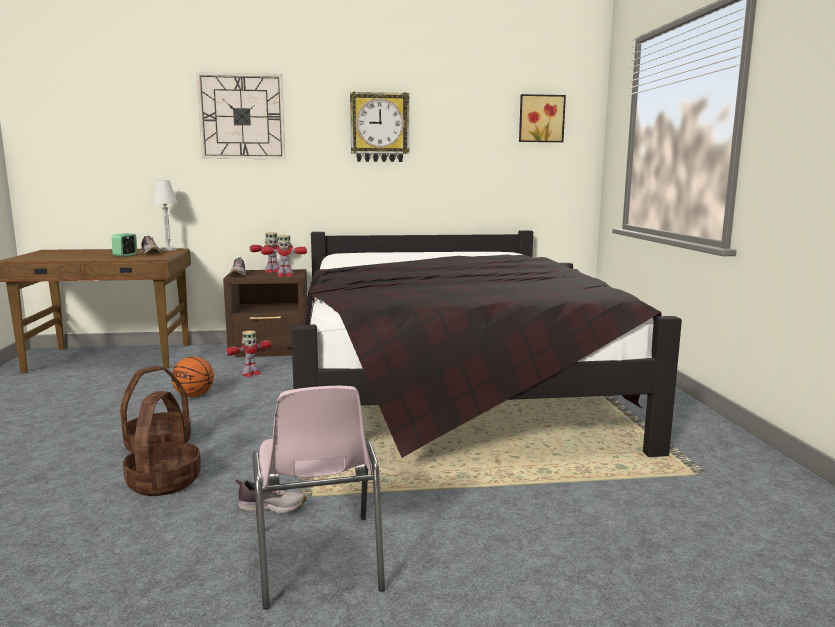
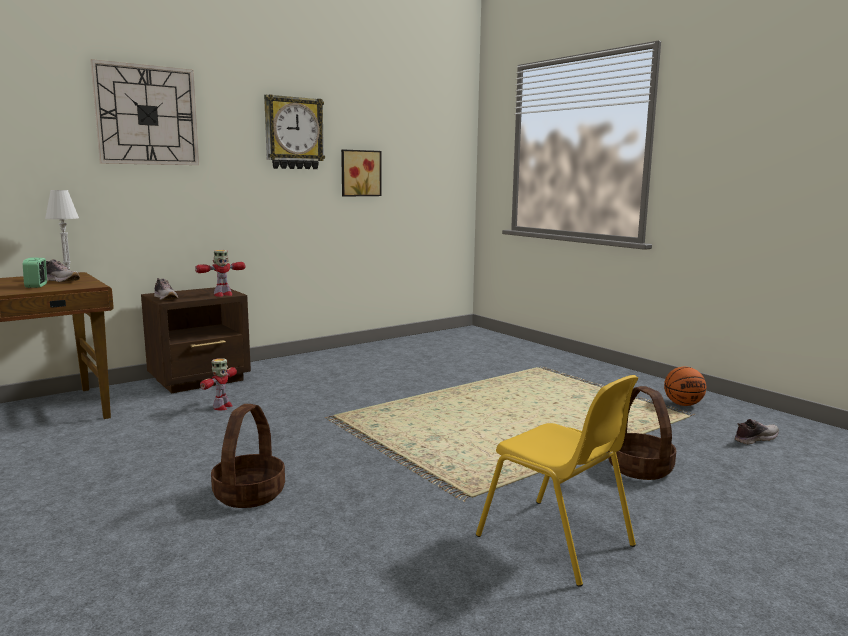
camera: 30 degrees left, 0 degrees up
(164, 482) = (318, 523): basket -> basket (640, 468)
(194, 395) = (196, 439): basketball -> basketball (683, 404)
(271, 507) = (453, 514): shoe -> shoe (754, 439)
(272, 271) = (195, 292): toy robot -> none
(317, 560) = (557, 541): pink chair -> yellow chair
(449, 386) = (430, 385): black bed -> none
(541, 118) = (431, 130): picture -> picture (360, 173)

